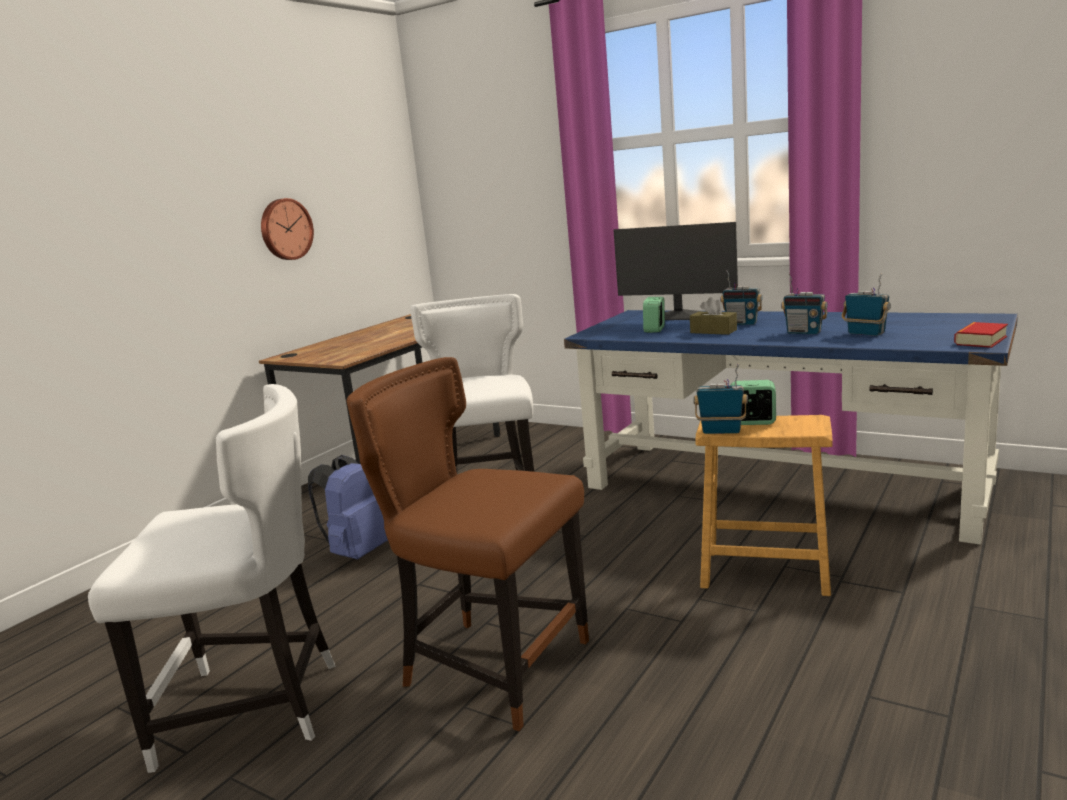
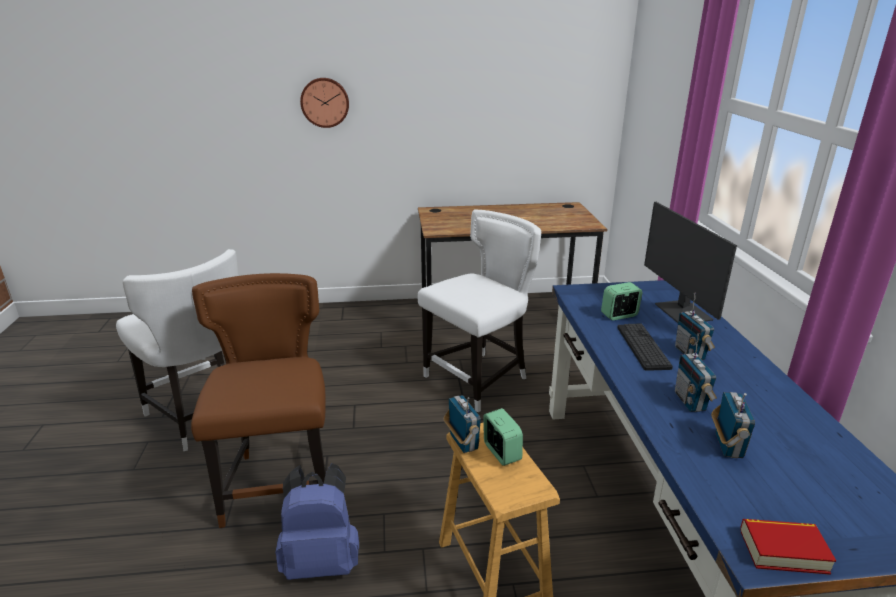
camera: 50 degrees right, 10 degrees up
(285, 229) = (466, 117): wall clock -> wall clock (325, 102)
(359, 552) = (375, 362): blue backpack -> blue backpack (322, 561)
(713, 331) = (643, 347): brown tissue box -> keyboard

